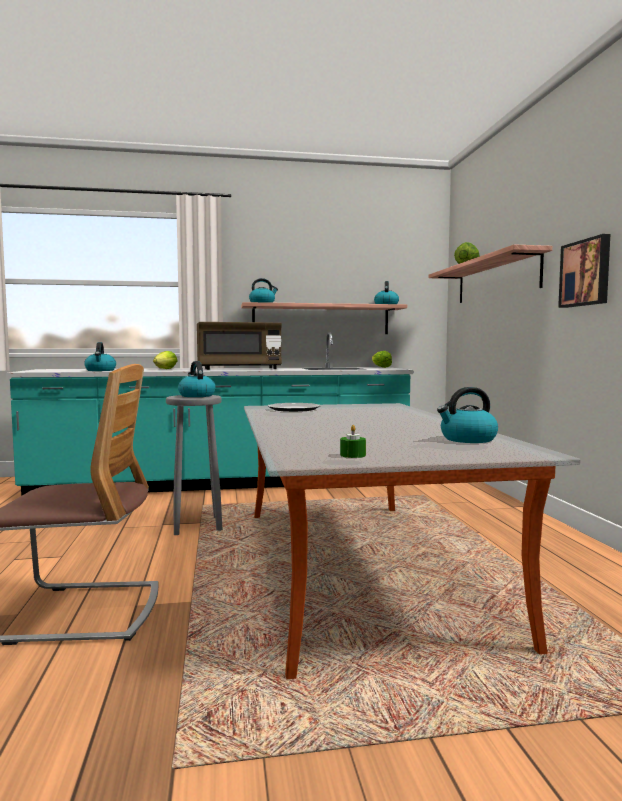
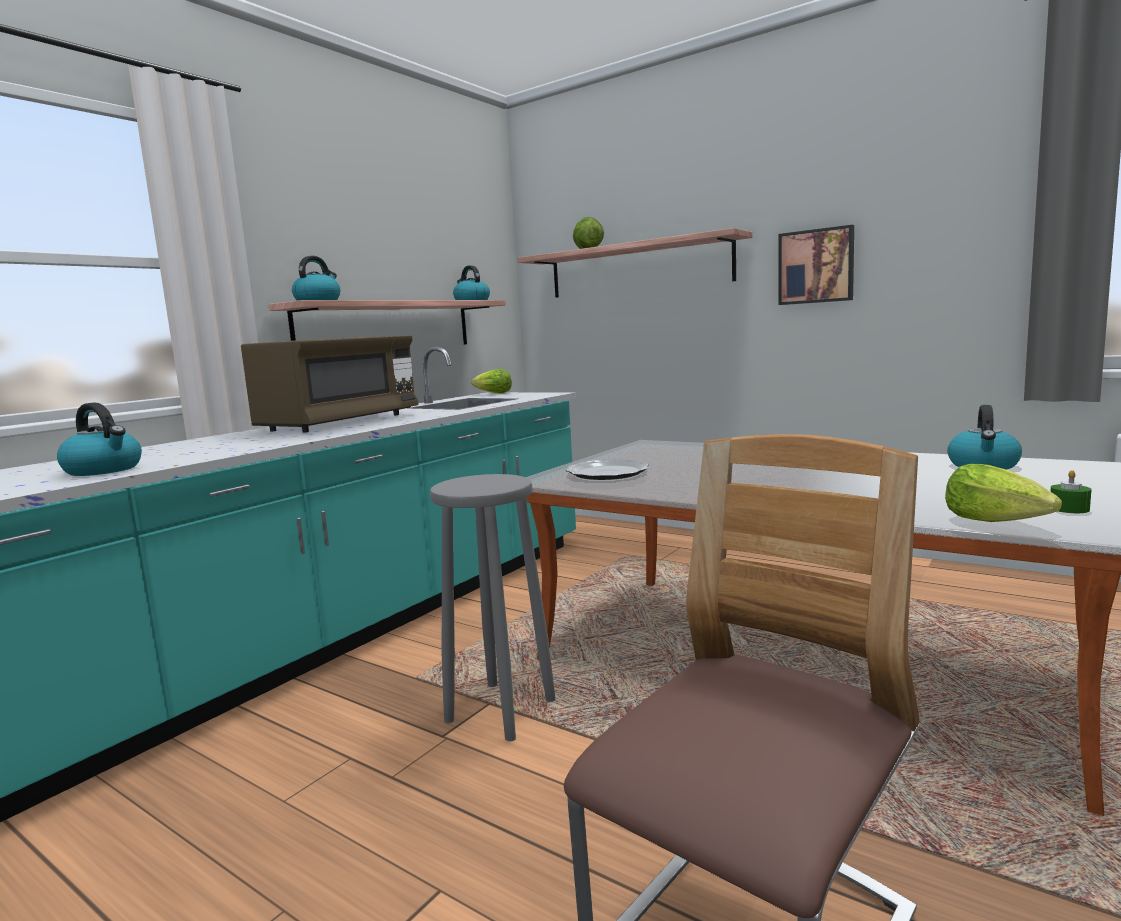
camera: 45 degrees left, 5 degrees up
(165, 369) = (211, 444): lettuce -> lettuce (996, 521)
(196, 396) = (478, 481): kettle -> none

